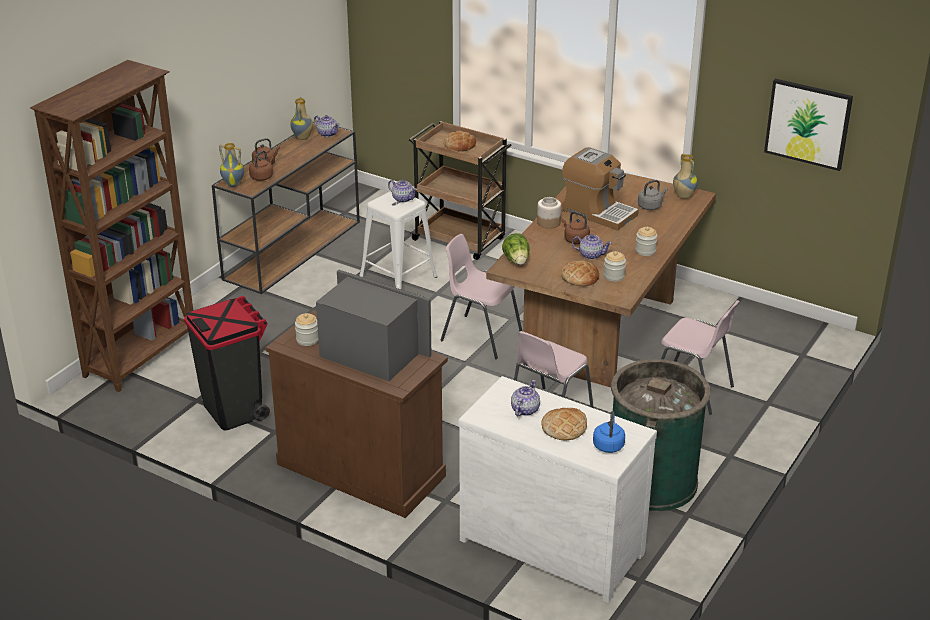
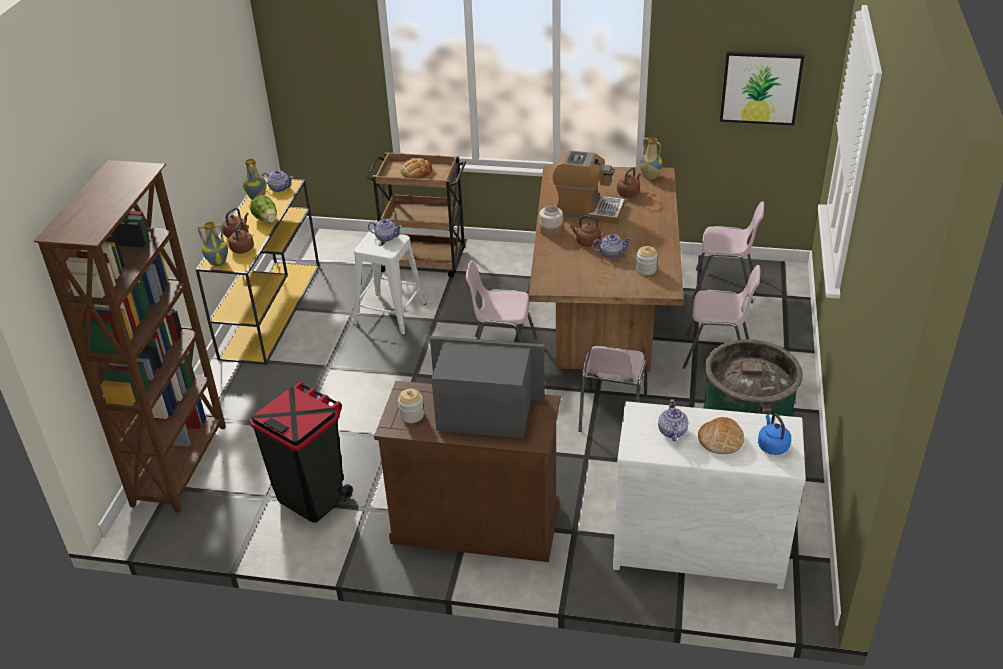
camera: 20 degrees left, 5 degrees up
(293, 249) = (271, 309): brown console table -> yellow console table
(517, 261) = (549, 277): lettuce -> lettuce (267, 220)
(580, 277) = (617, 278): bread -> none
(645, 251) = (655, 238): jar -> none
(650, 206) = (629, 193): grey kettle -> brown kettle
(744, 331) = (724, 287): none -> pink chair

